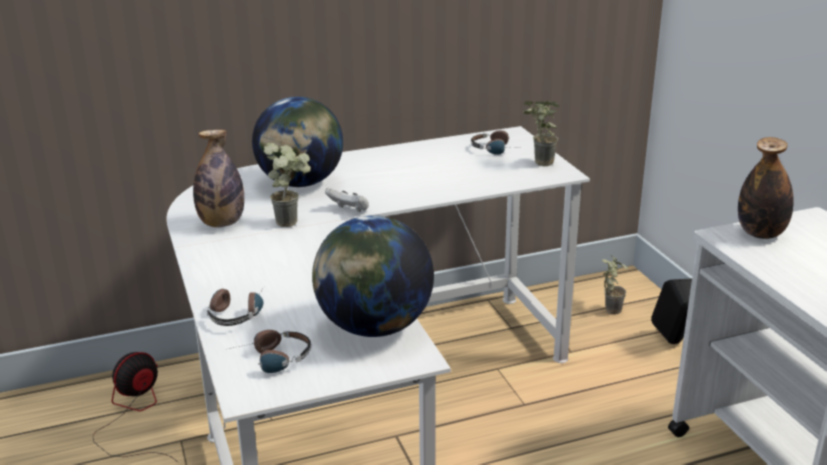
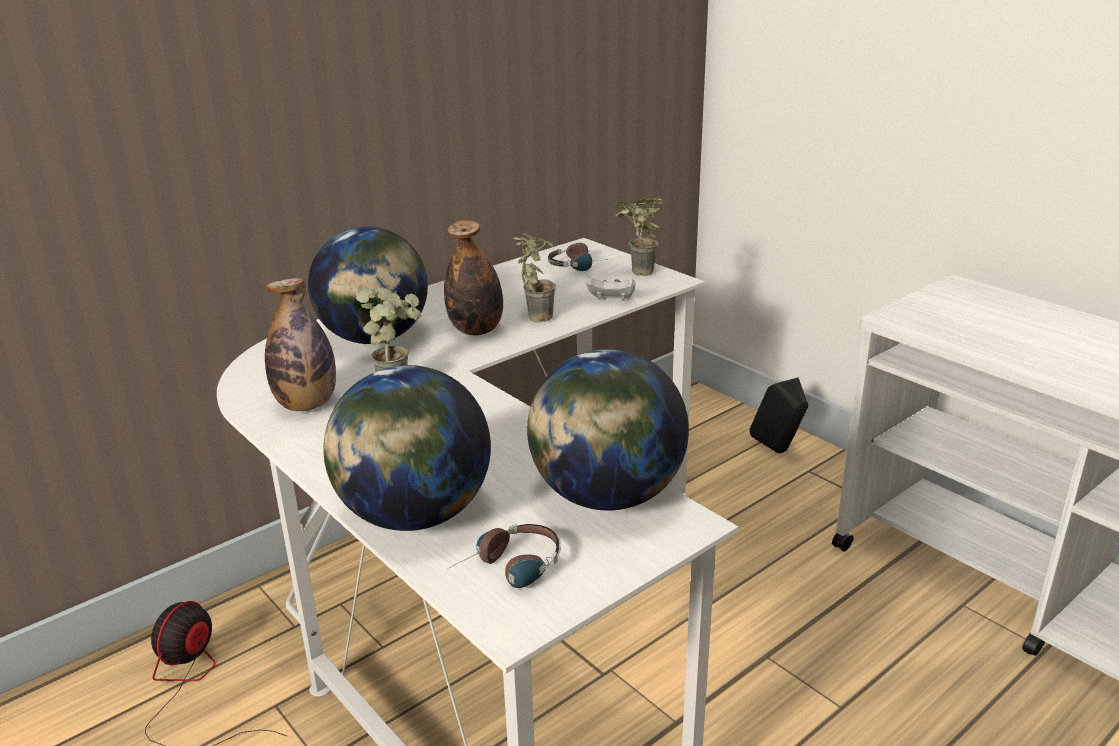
camera: 20 degrees left, 0 degrees up
(237, 312) = (414, 515): headphones -> globe
(349, 210) = (462, 360): white game controller -> white game controller (611, 300)
(609, 308) = (694, 429): potted plant -> potted plant (534, 316)
(760, 233) = (926, 309): bottle -> bottle (476, 330)

